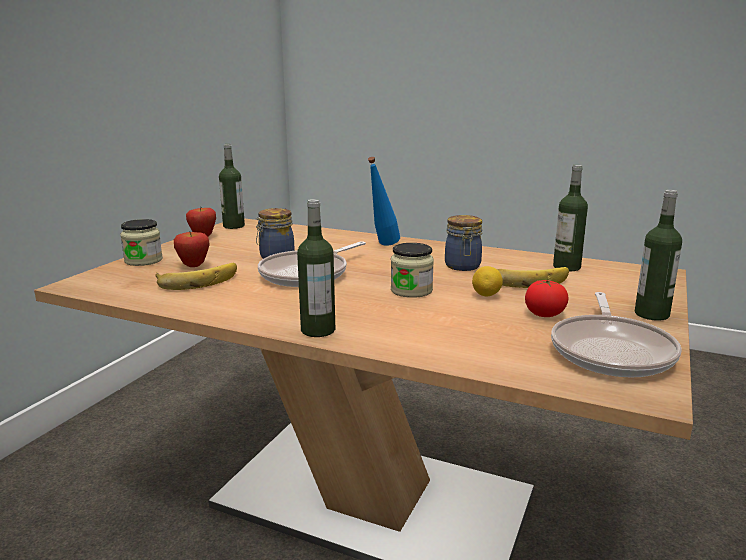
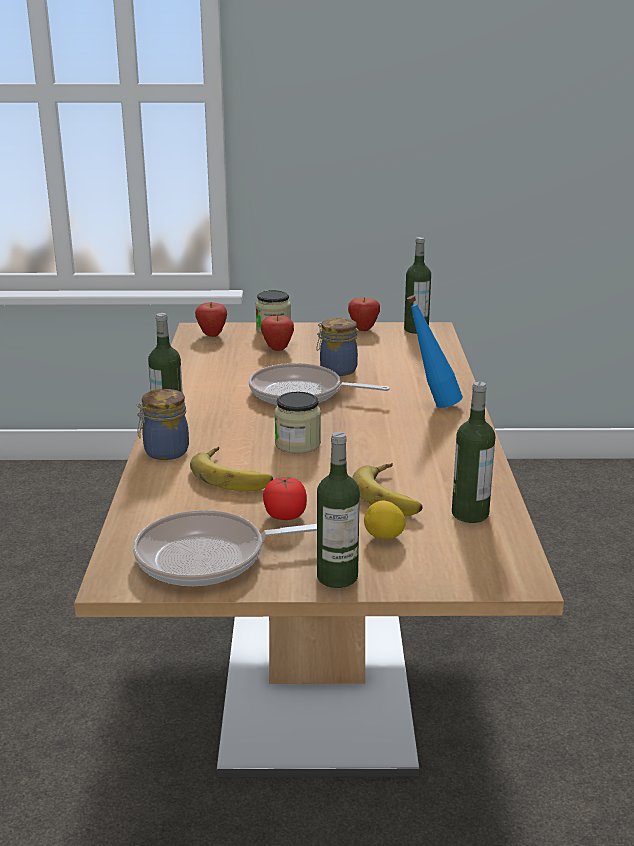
camera: 65 degrees right, 5 degrees up
(106, 282) = (212, 335): none -> apple
(197, 280) = (244, 360): banana -> banana (234, 475)
(462, 267) = (402, 455): jar -> jar (164, 452)
(486, 295) = (316, 480): lemon -> lemon (384, 537)

